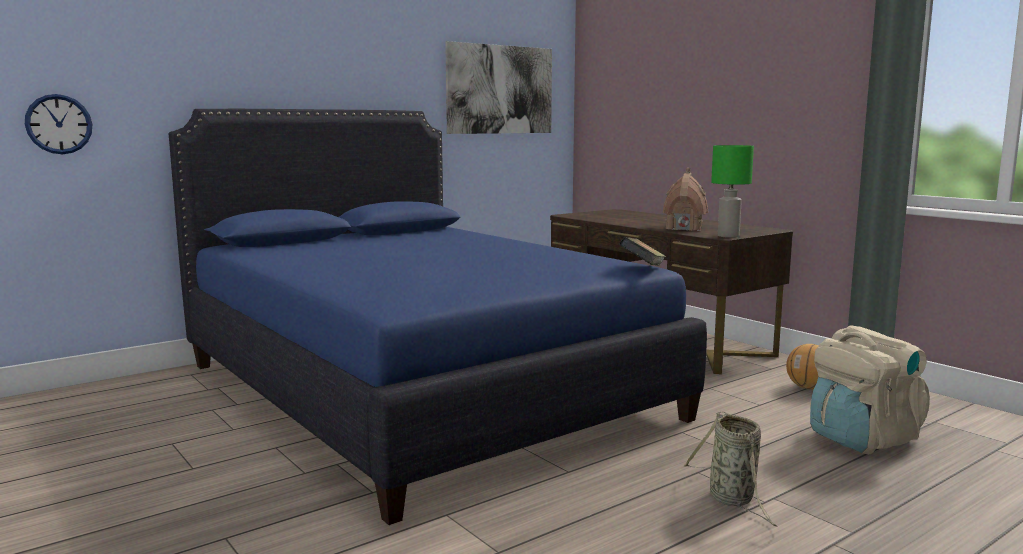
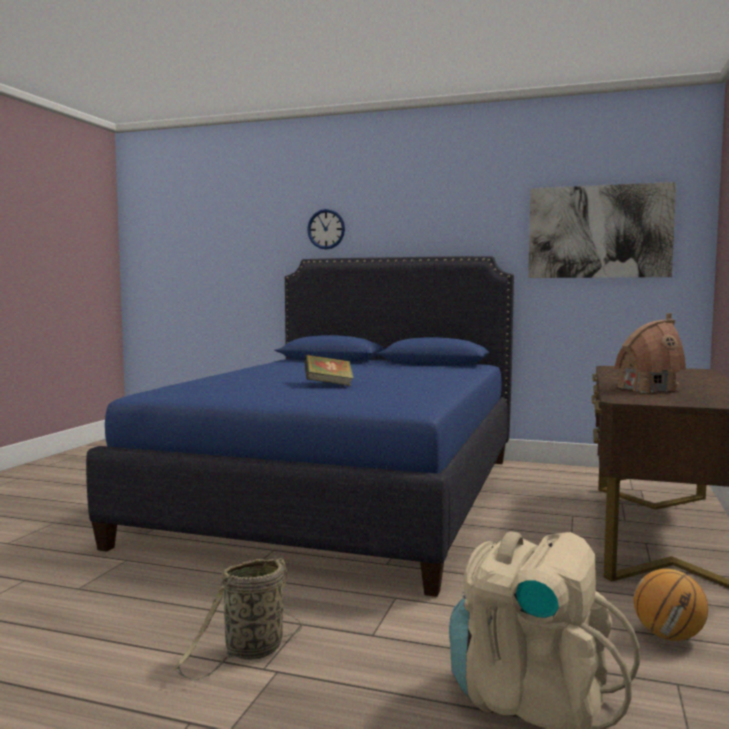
camera: 55 degrees right, 5 degrees down
(59, 124) = (230, 271): wall clock -> wall clock (326, 229)
(642, 268) = (405, 408): book -> book (328, 385)
(727, 236) = (636, 400): green table lamp -> none

